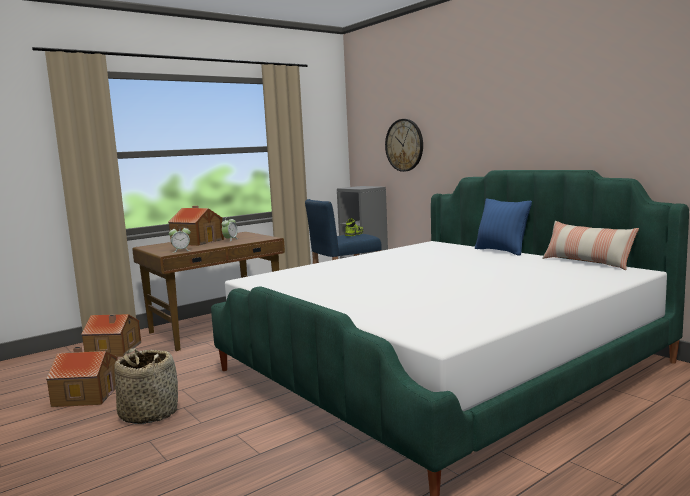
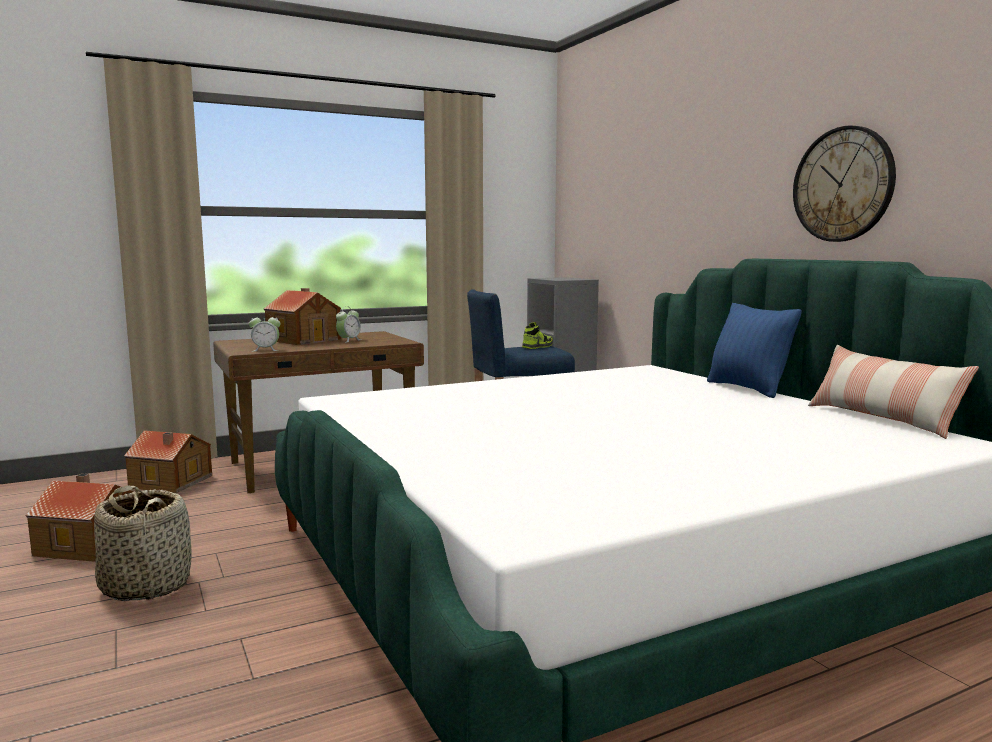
camera: 10 degrees right, 0 degrees up
(404, 145) = (627, 217): wall clock -> wall clock (843, 184)

